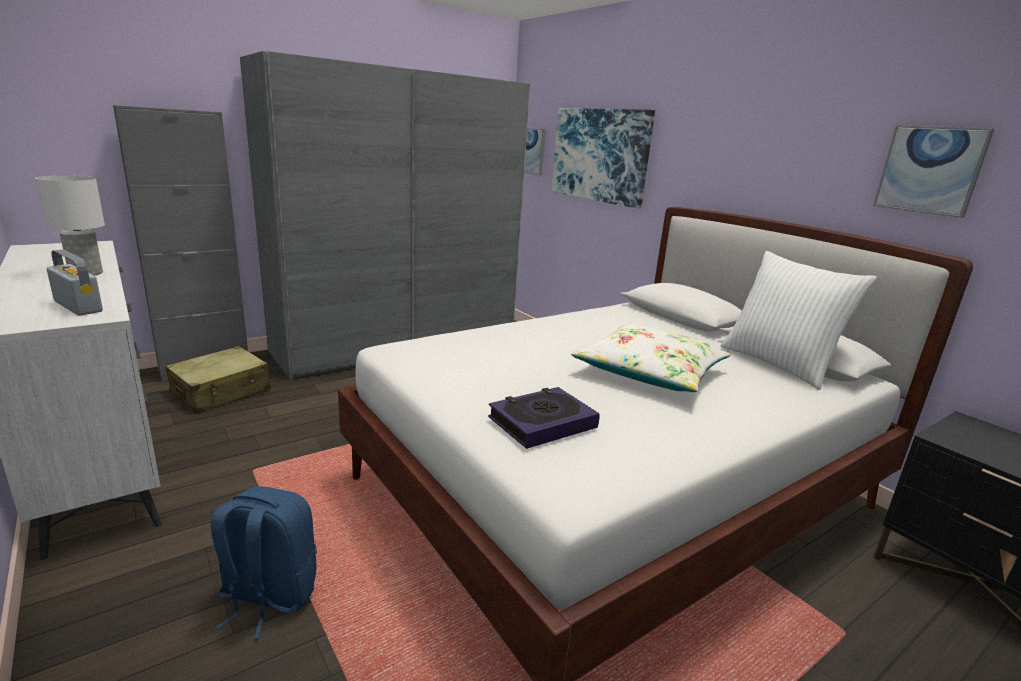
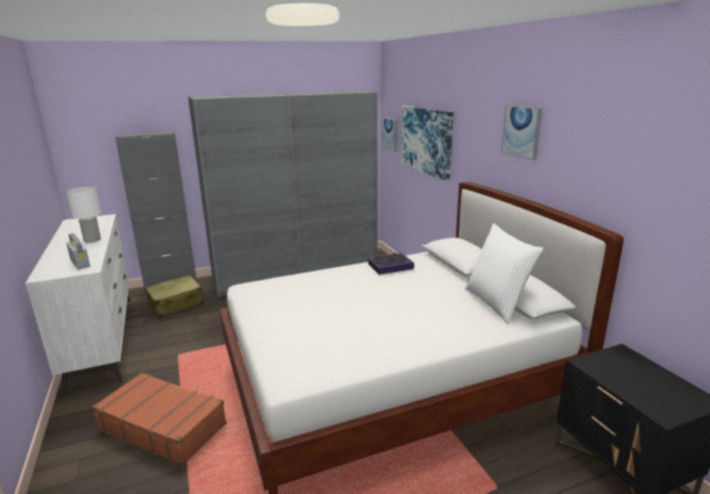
camera: 15 degrees right, 0 degrees up
(267, 597) = (163, 426): blue backpack -> brown suitcase
(542, 423) = (300, 338): book -> book (390, 266)
(650, 372) = (396, 307): white pillow -> none
(930, 170) = (598, 169): picture -> picture (522, 131)

